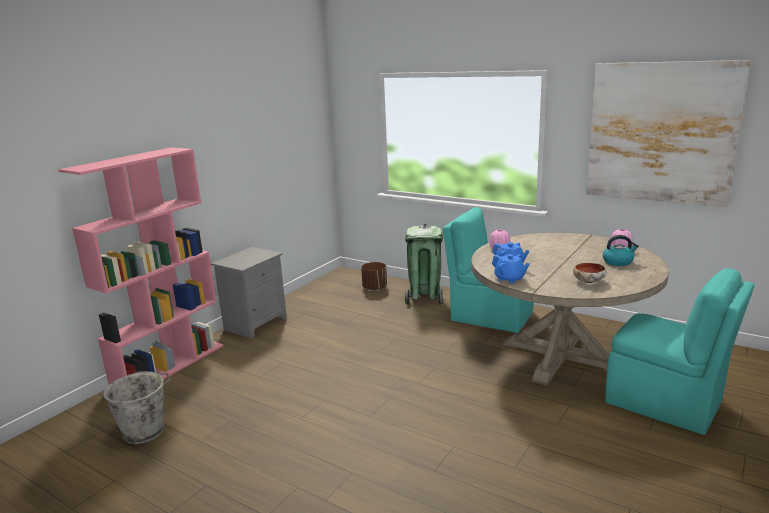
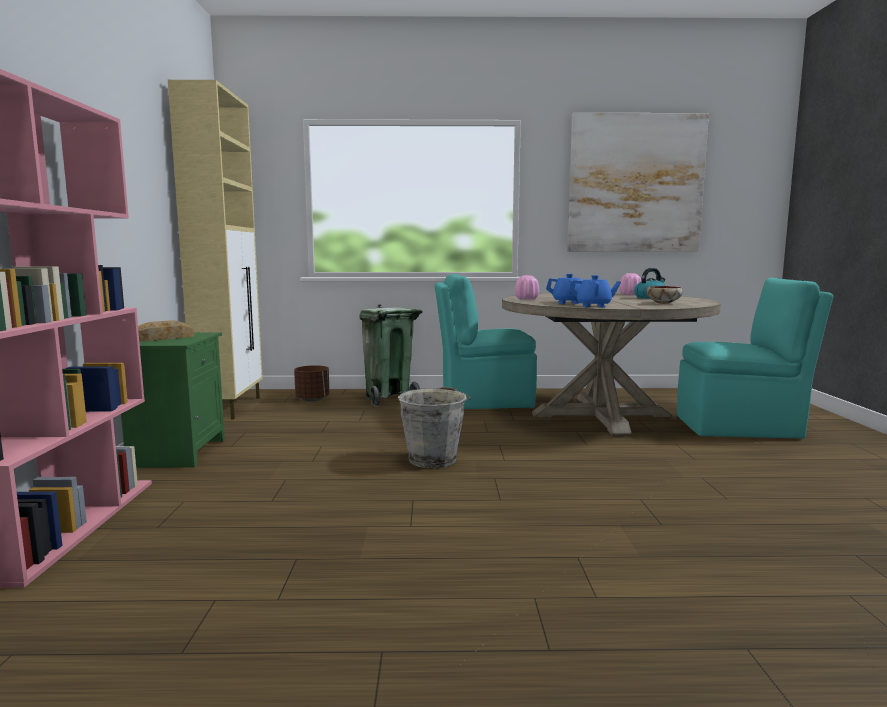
camera: 35 degrees left, 10 degrees down
(146, 431) = (134, 622): grey bucket -> grey bucket (433, 459)
(243, 257) = (162, 338): none -> bread
(255, 323) = (177, 452): grey nightstand -> green nightstand
(320, 286) = (231, 407): none -> beige cabinet

